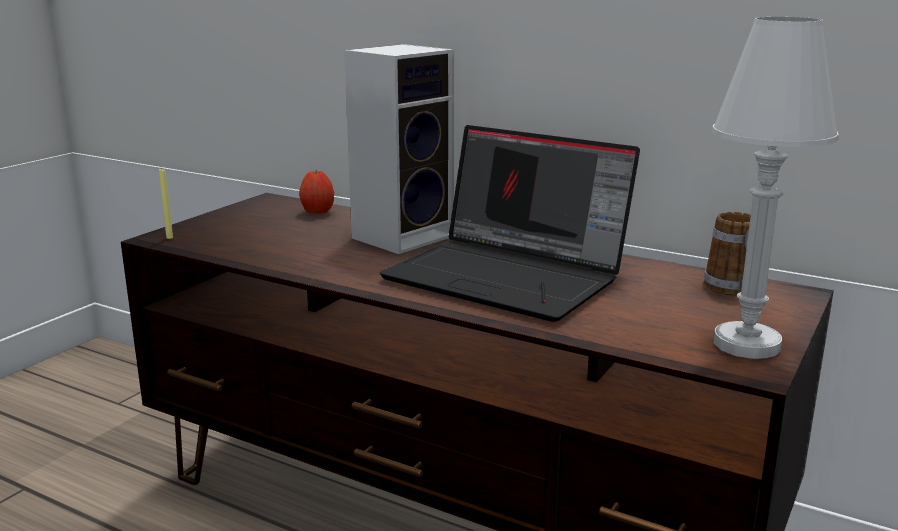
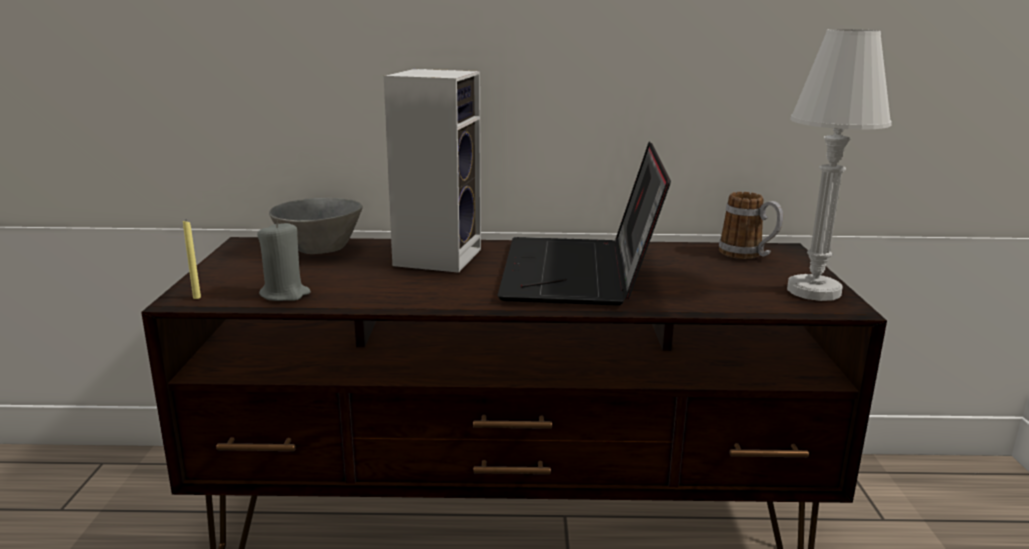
camera: 30 degrees left, 0 degrees up
(232, 247) = (285, 294): none -> grey candle
(317, 212) = (319, 248): apple -> grey bowl
(510, 276) = (580, 274): laptop -> laptop turned 90 degrees clockwise

